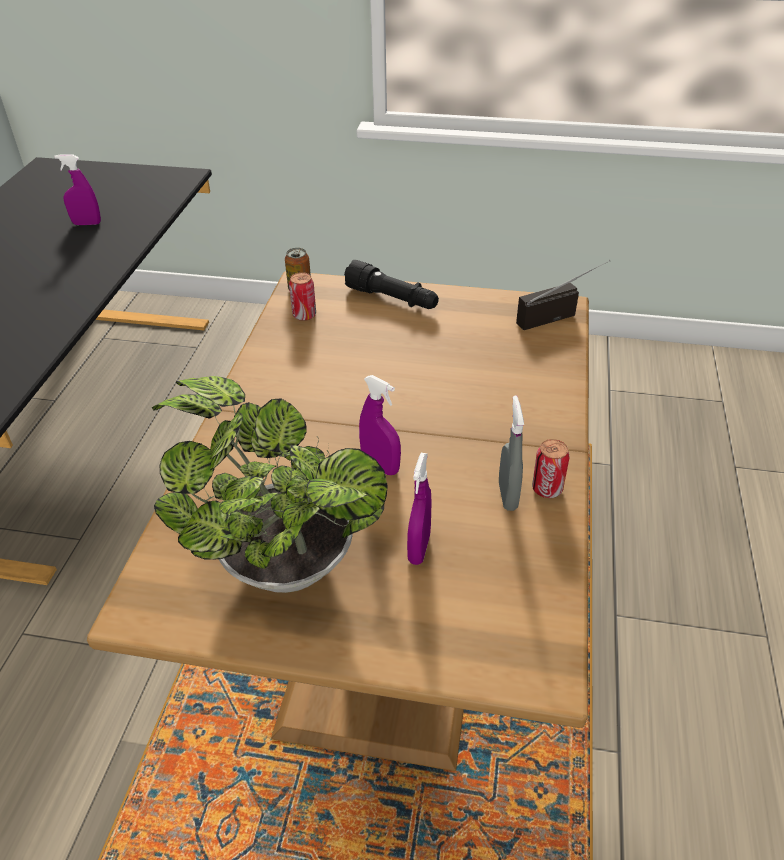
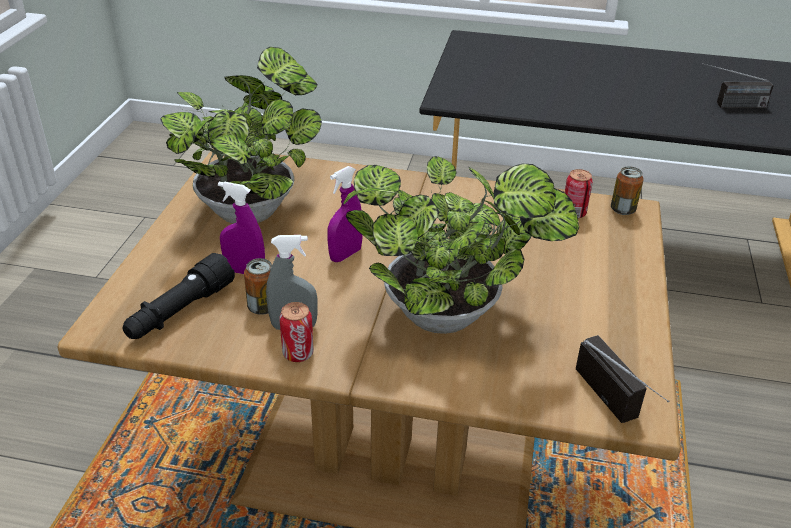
camera: 90 degrees right, 5 degrees down
(87, 223) = (729, 106): purple spray bottle -> radio
(392, 299) = (620, 269): black flashlight -> black flashlight (180, 312)
(471, 392) = (450, 316): none -> potted plant
(481, 524) = (263, 307): none -> can

